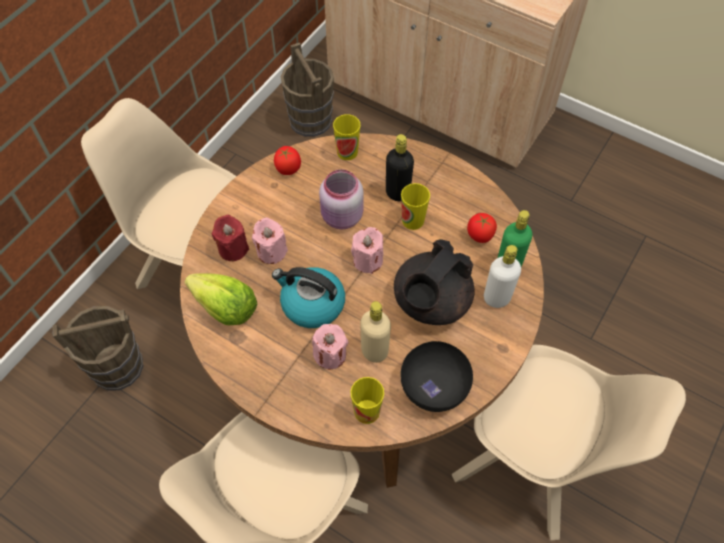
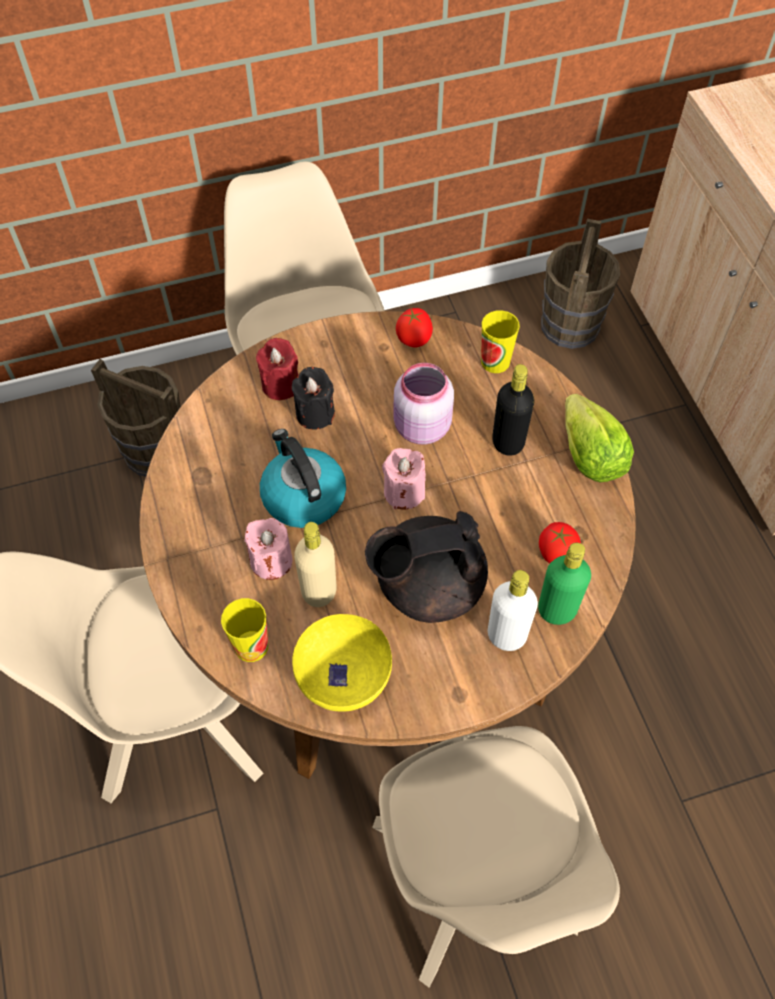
camera: 40 degrees right, 0 degrees up
(225, 308) = (217, 439): lettuce -> lettuce (589, 456)
(271, 251) = (315, 414): pink candle -> black candle
(413, 220) = (495, 484): cup -> none
(435, 387) = (344, 677): black bowl -> yellow bowl

